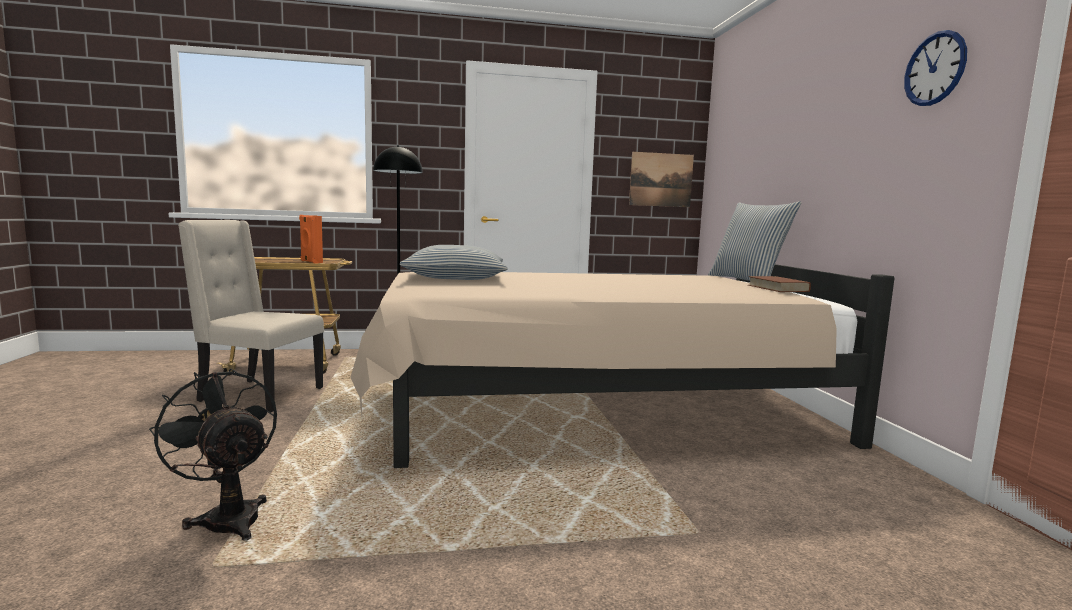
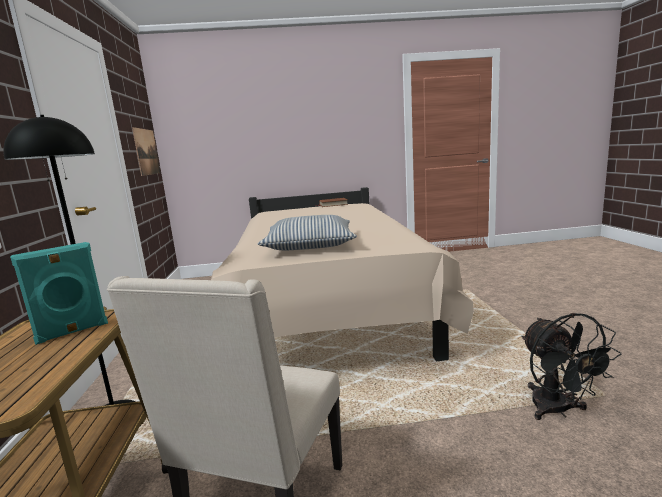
camera: 85 degrees left, 5 degrees up
(228, 517) = (557, 410): black fan -> black fan turned 60 degrees counterclockwise
(310, 262) = (72, 332): orange speaker -> turquoise speaker
(747, 281) = (283, 209): pillow -> none
(934, 69) = (362, 100): wall clock -> none

